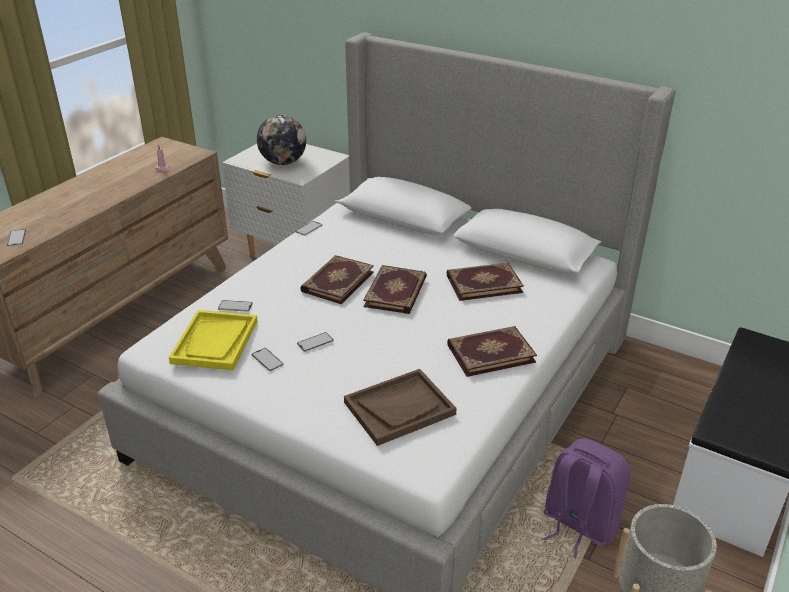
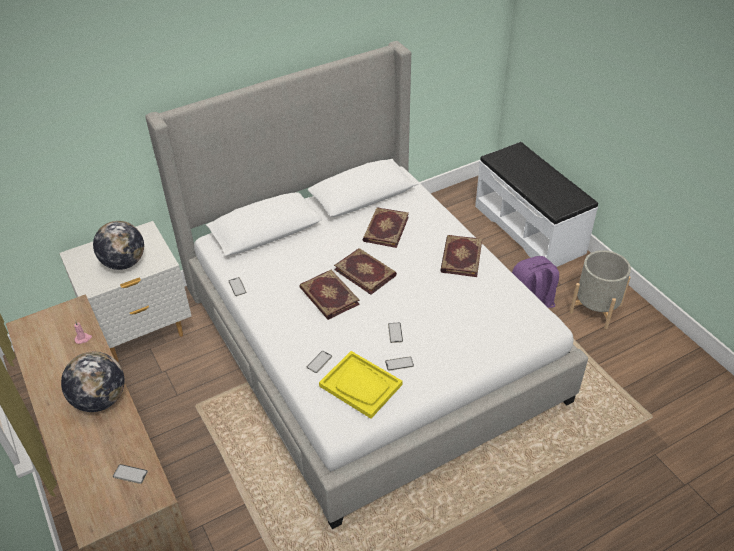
camera: 60 degrees left, 10 degrees up
(96, 198) = (100, 400): none -> globe
(399, 408) = (489, 317): brown tray -> none

